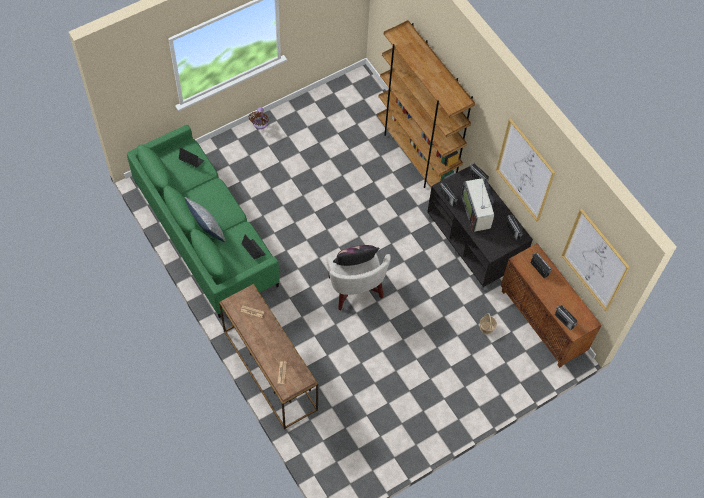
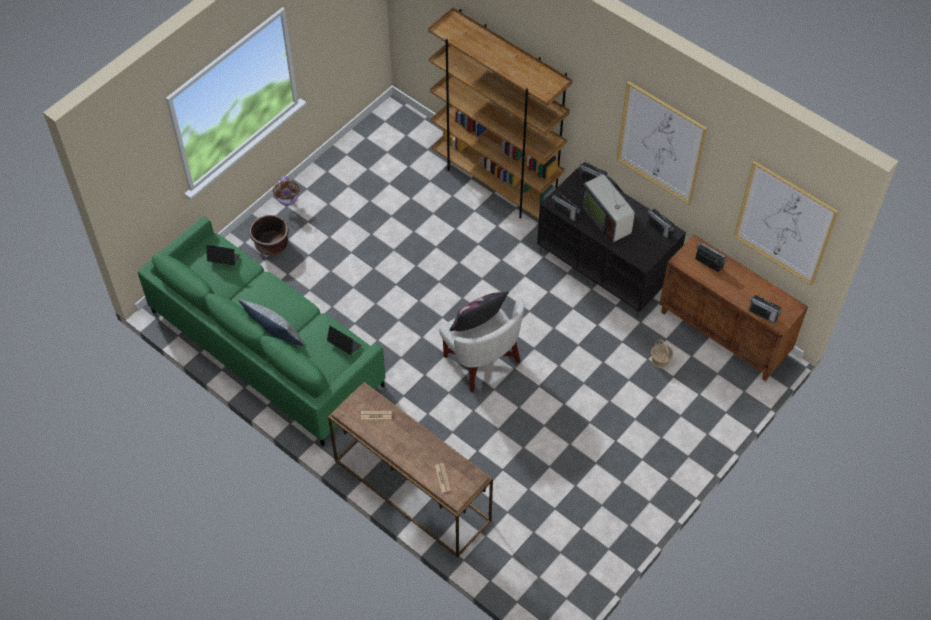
camera: 15 degrees left, 5 degrees down
(236, 156) = (271, 245): none -> brown planter

